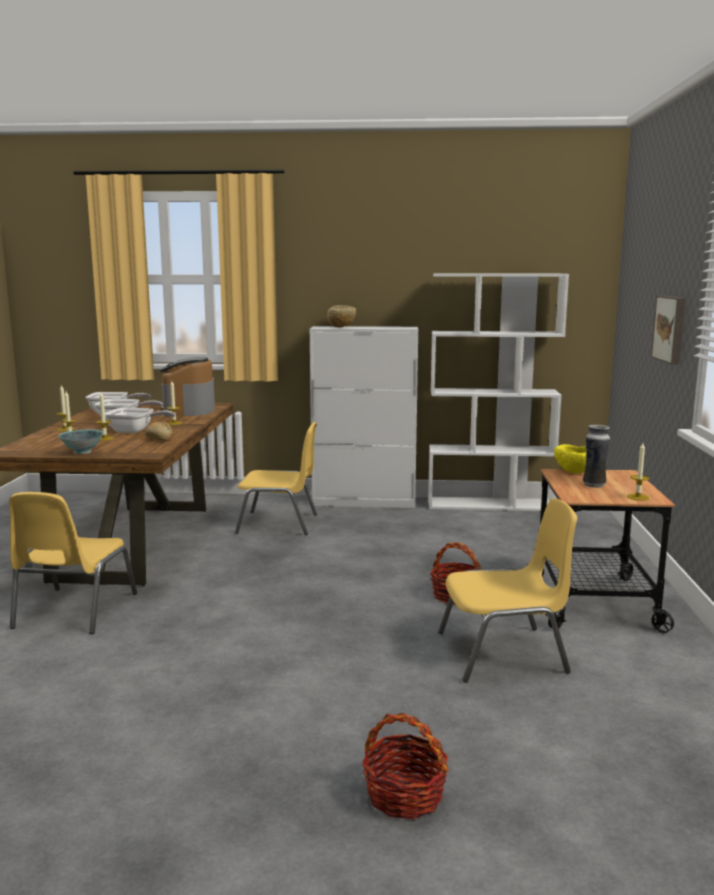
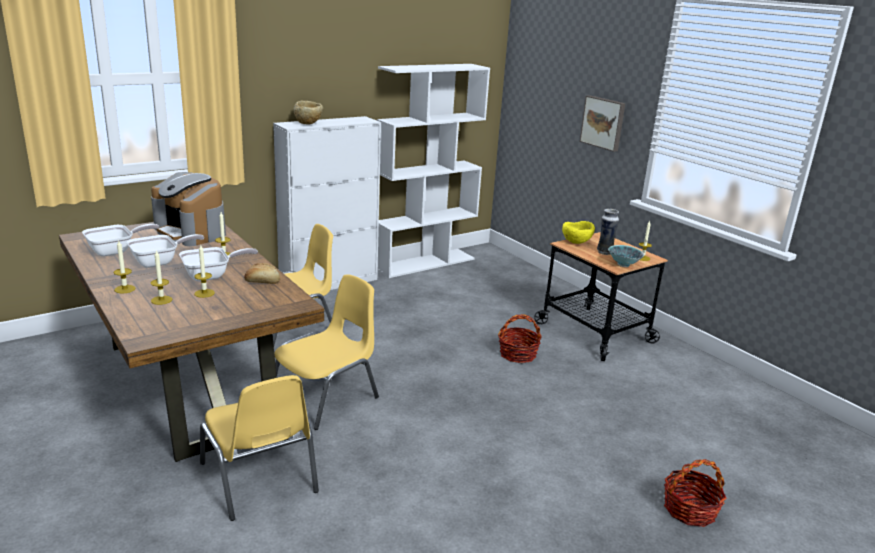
camera: 40 degrees left, 10 degrees up
(82, 452) = (229, 318): bowl -> bowl (623, 265)
(504, 653) = (602, 389): yellow chair -> yellow chair (326, 397)

